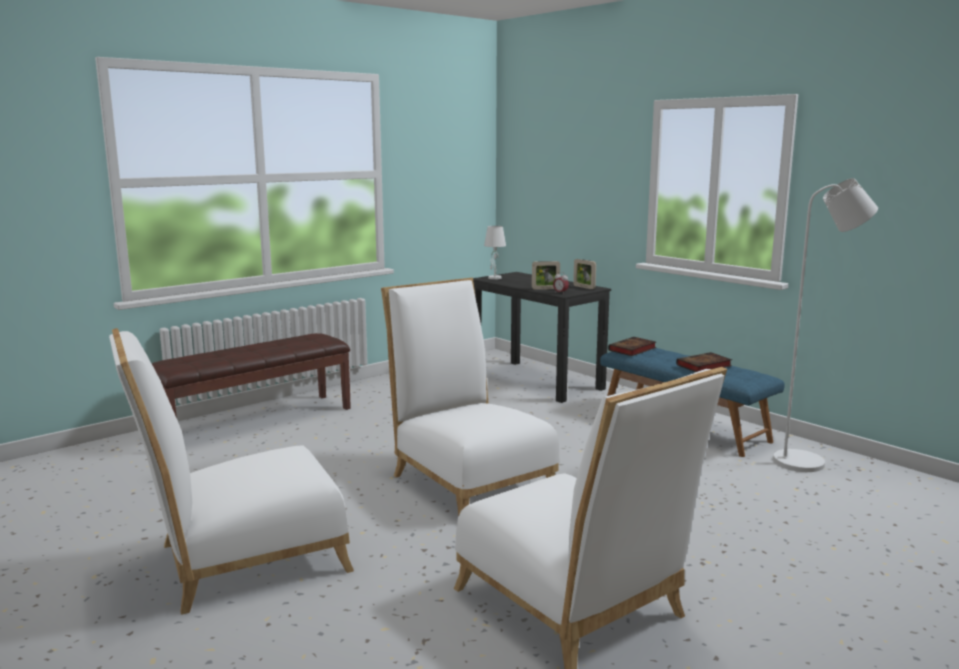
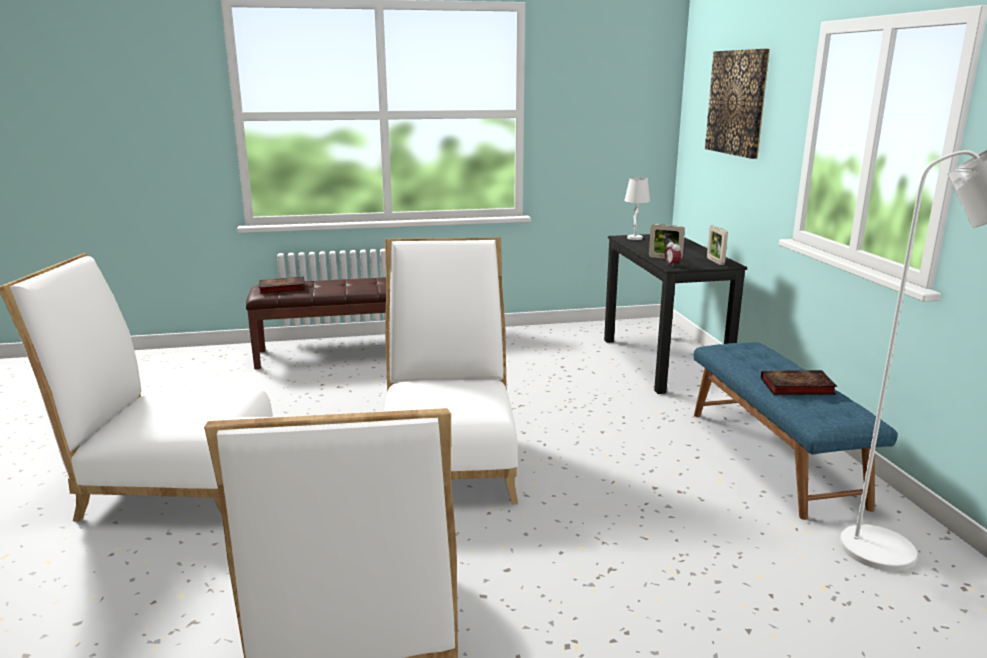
camera: 30 degrees right, 5 degrees up
(568, 160) = (737, 102): none -> picture
(632, 350) = (734, 348): book -> book (281, 288)

